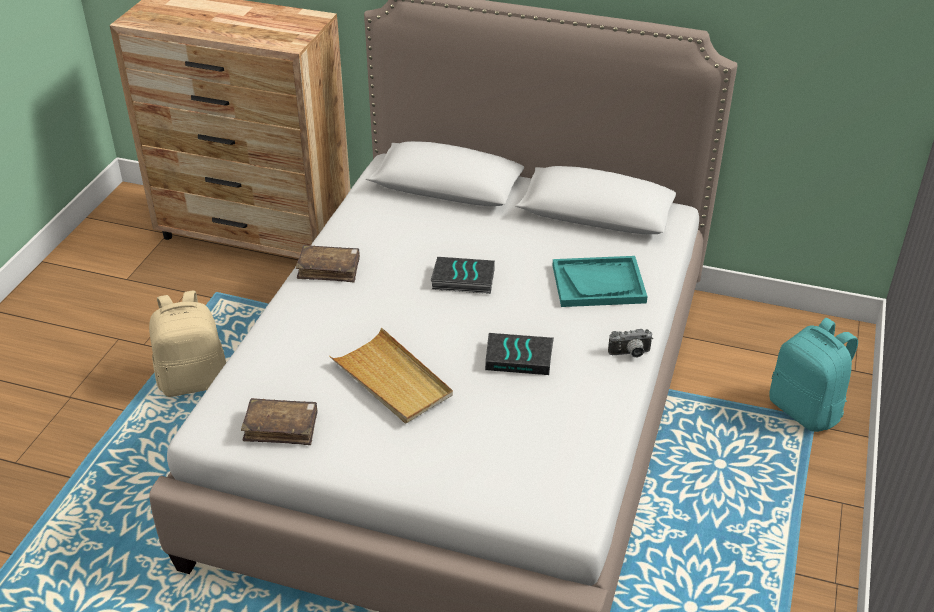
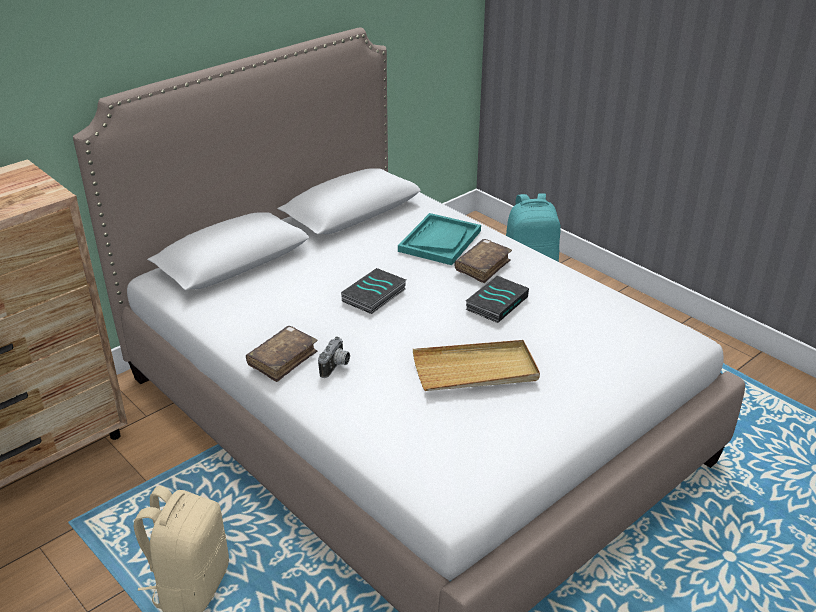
camera: 60 degrees left, 5 degrees down
(281, 427) = (489, 453): brown book -> brown book (482, 266)
(630, 354) = (531, 257): camera -> camera (336, 367)

